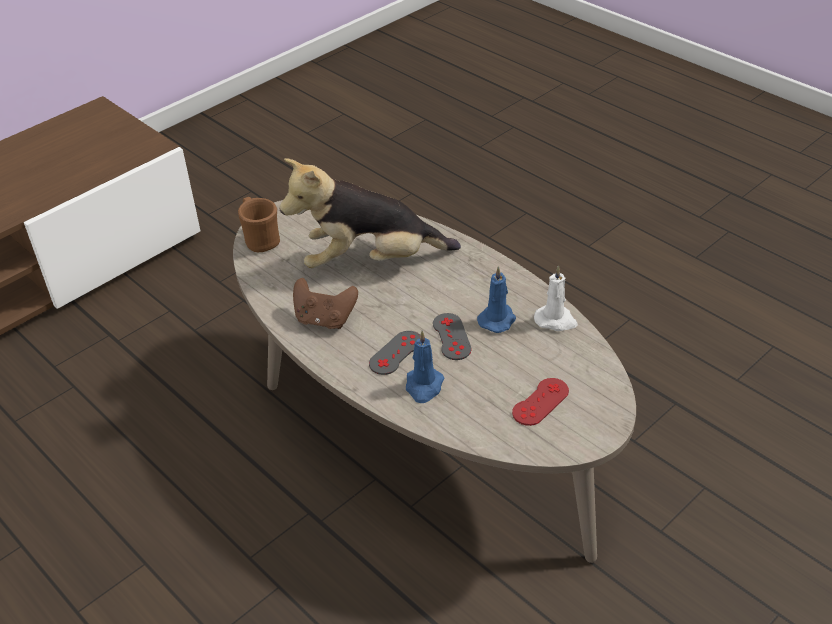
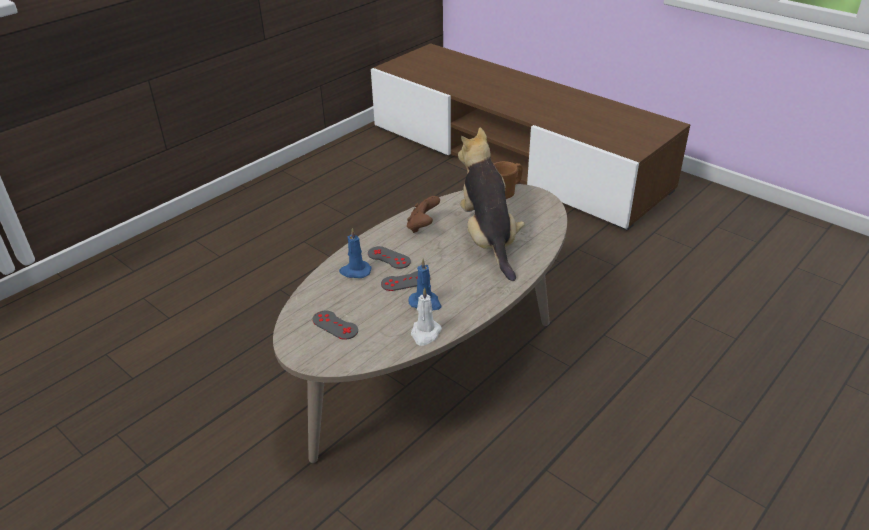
camera: 85 degrees right, 5 degrees down
(540, 402) = (335, 325): red game controller -> grey game controller

